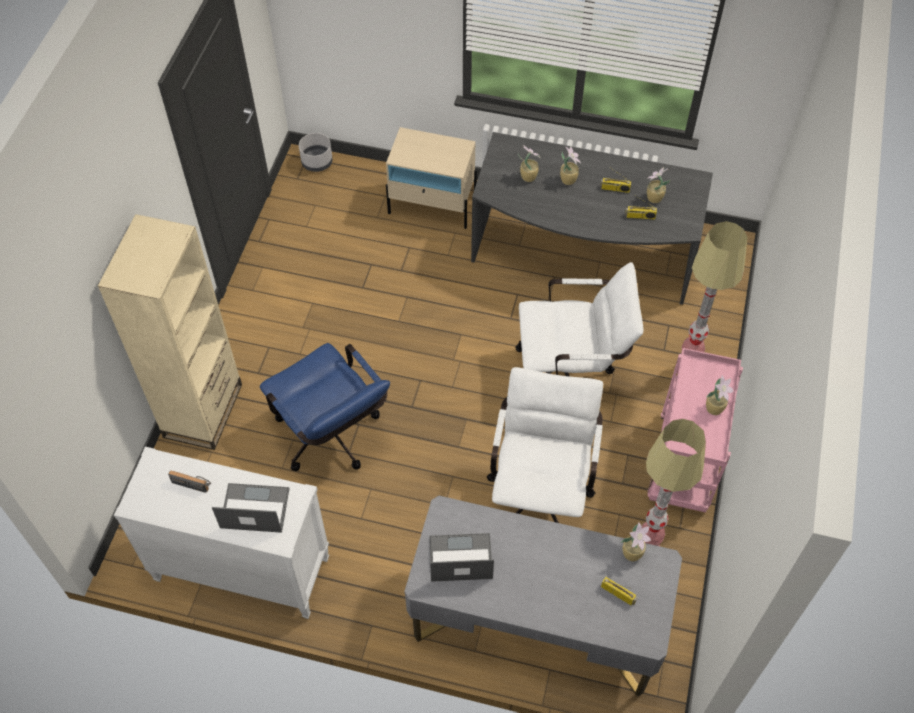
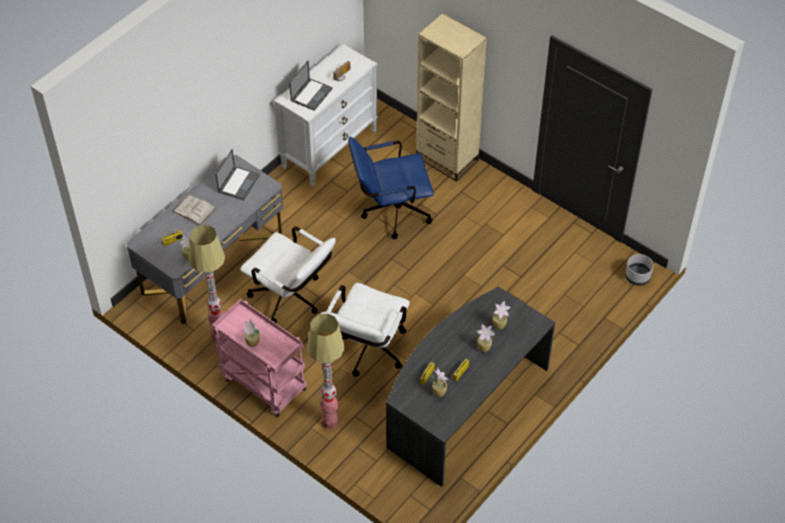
camera: 115 degrees right, 5 degrees down
(432, 206) = (559, 331): beige nightstand -> none
(545, 594) = (194, 210): none -> white book

